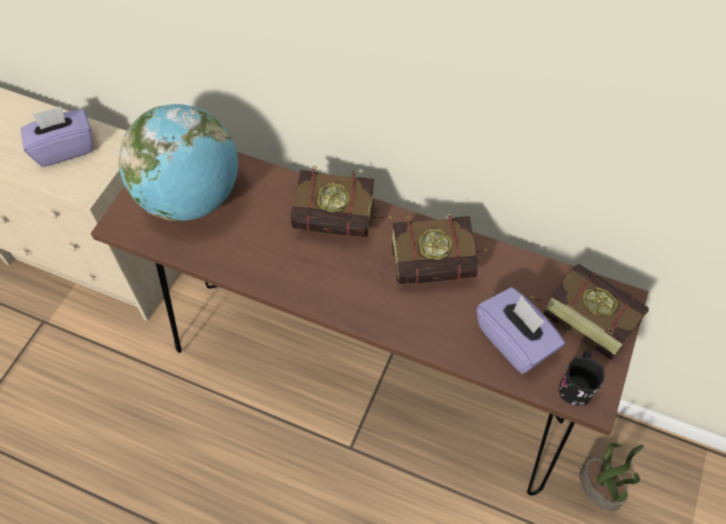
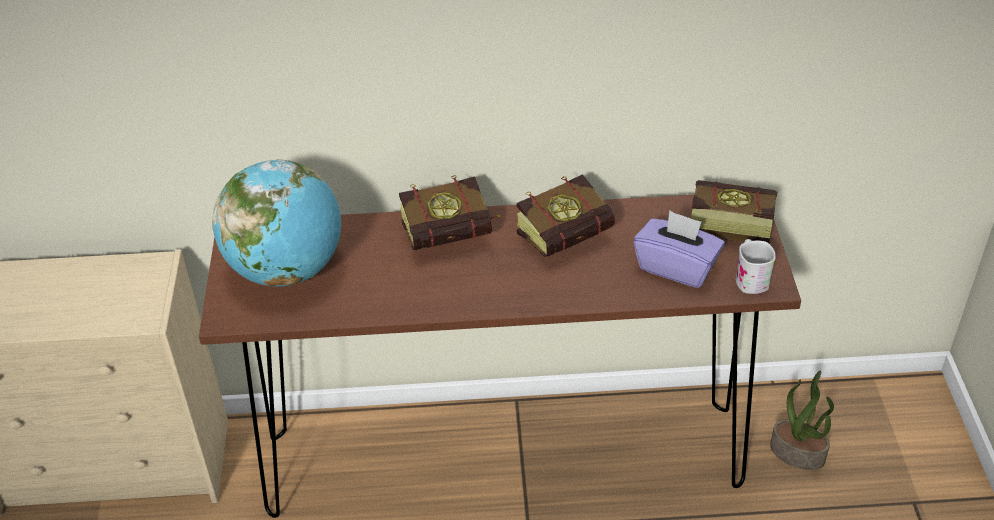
camera: 25 degrees left, 15 degrees down
(64, 148) = (96, 291): purple tissue box -> none
(576, 384) = (750, 278): black mug -> white mug

